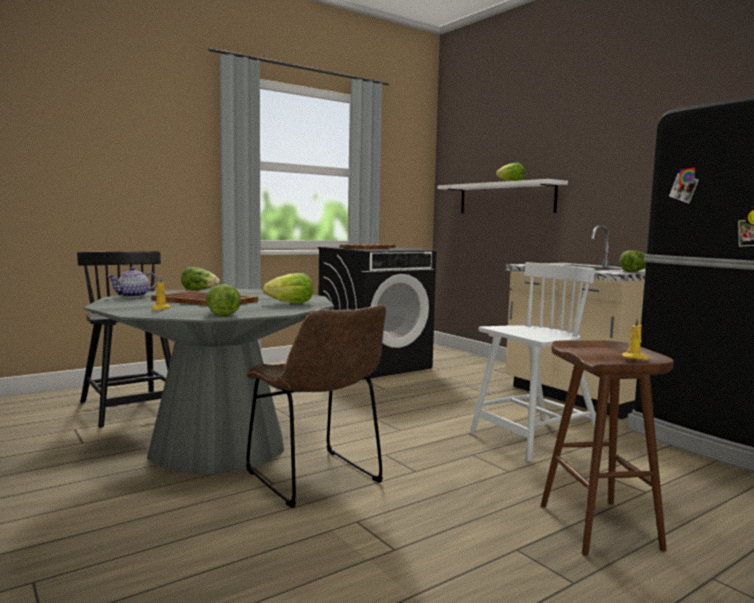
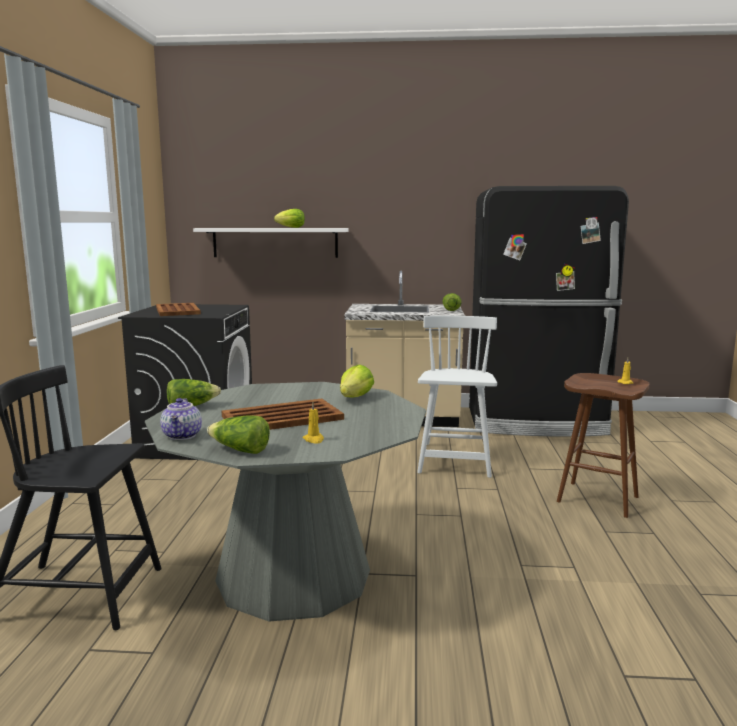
camera: 50 degrees left, 5 degrees up
(222, 314) = (386, 426): lettuce -> lettuce (240, 450)
(316, 479) = (431, 555): brown chair -> none

